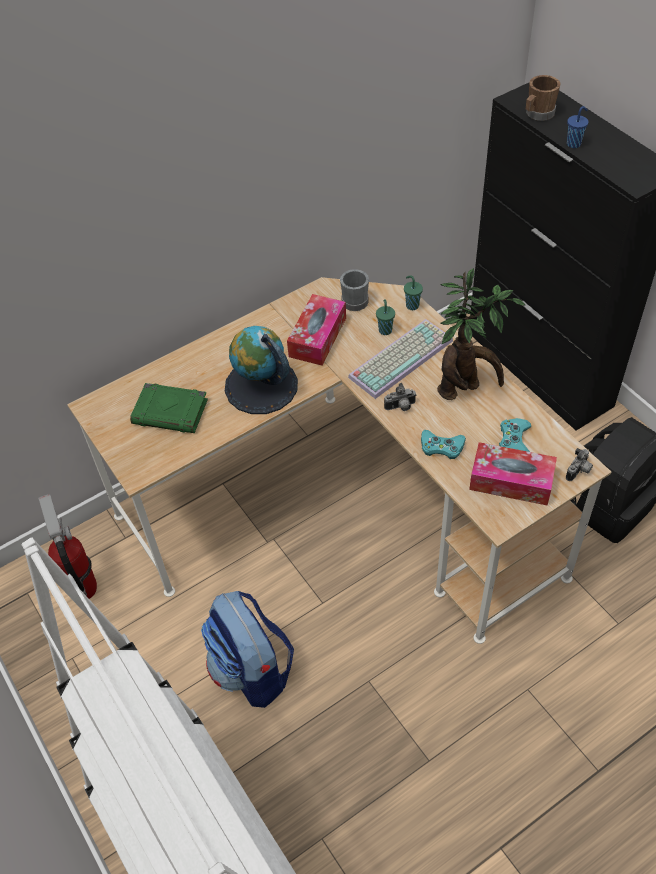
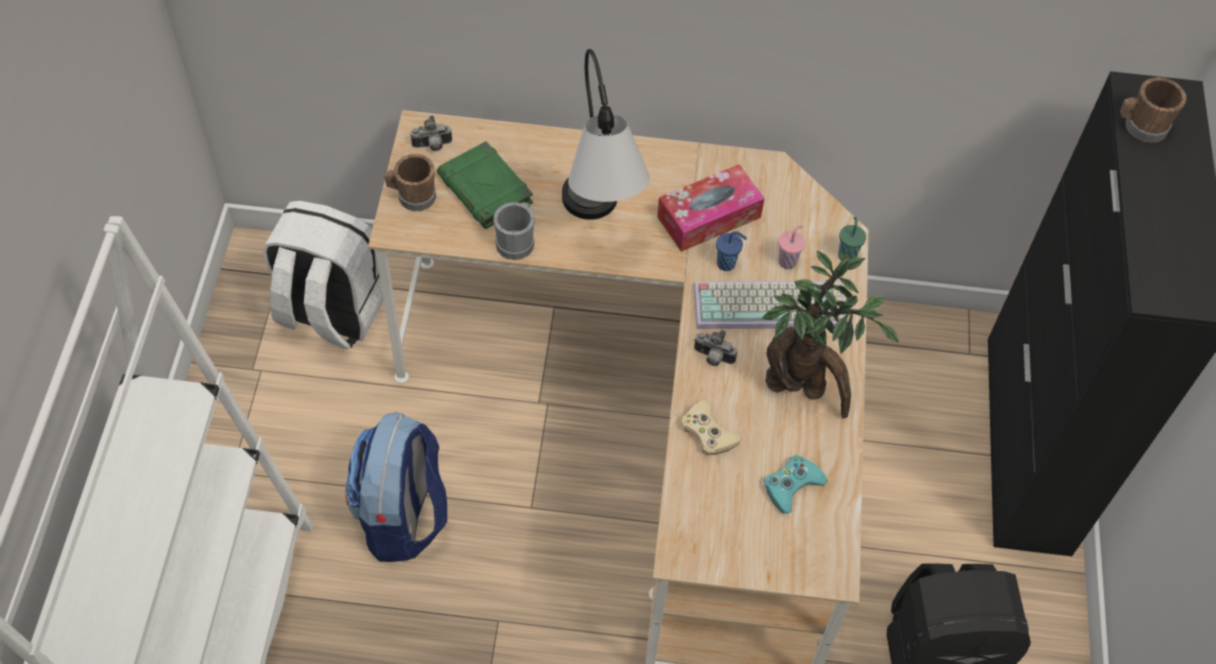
camera: 35 degrees right, 5 degrees up
(84, 588) = (330, 312): fire extinguisher -> white backpack
(127, 447) = (412, 196): none -> brown mug
(261, 386) = (597, 228): globe -> table lamp
(353, 299) = (791, 202): grey mug -> grey mug (517, 241)
(385, 330) = (788, 261): green cup -> pink cup
(441, 447) = (708, 432): turquoise game controller -> beige game controller
(511, 481) = (740, 525): tissue box -> none
(574, 143) = (1139, 193): blue cup -> blue cup (727, 264)
(579, 471) = (823, 573): camera -> camera (432, 146)

